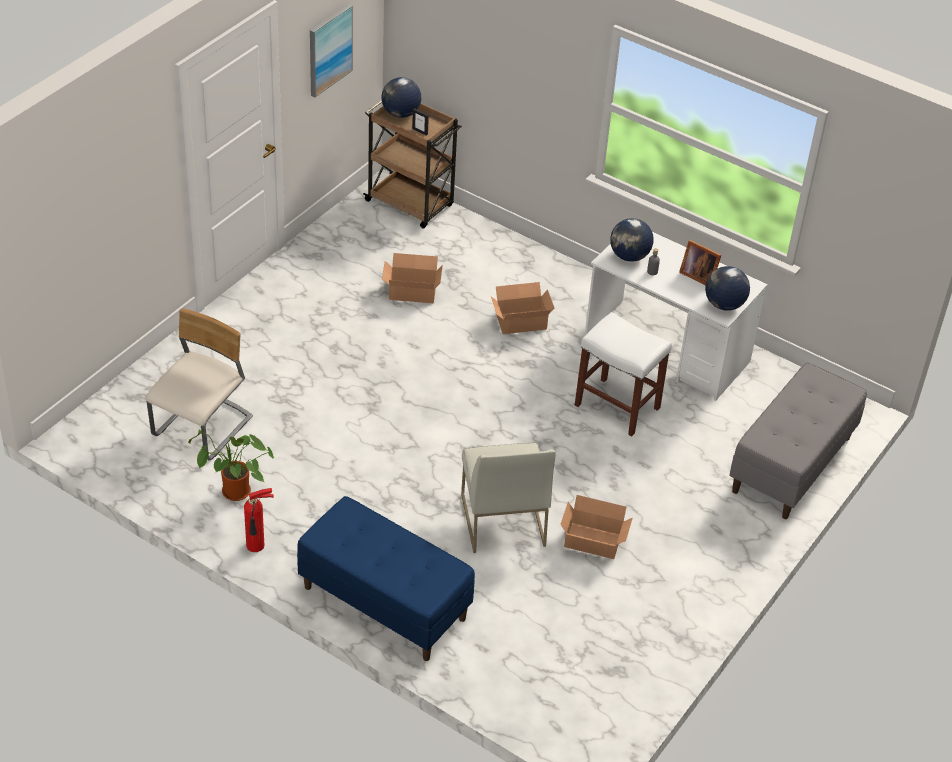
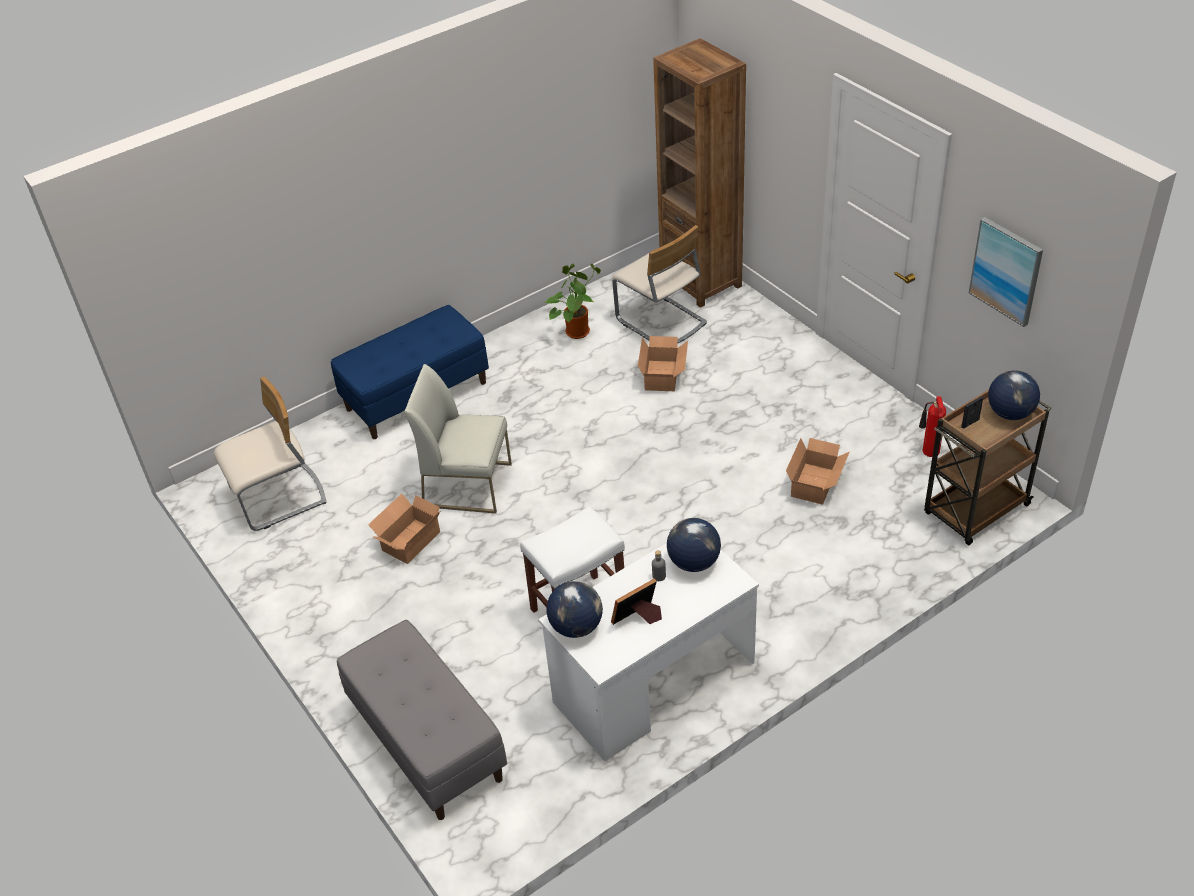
camera: 115 degrees right, 0 degrees up
(122, 409) = (701, 282): none -> brown bookcase
(257, 546) = (512, 336): fire extinguisher -> fire extinguisher (929, 452)
(519, 320) = (743, 561): cardboard box -> cardboard box (663, 375)
(583, 670) = (279, 498): none -> beige chair

